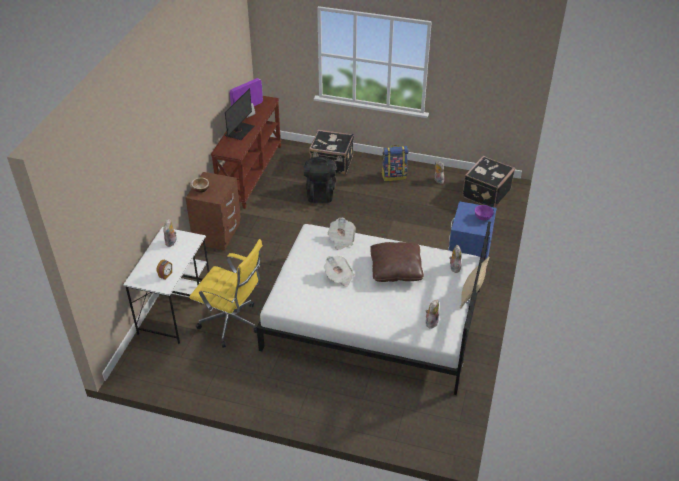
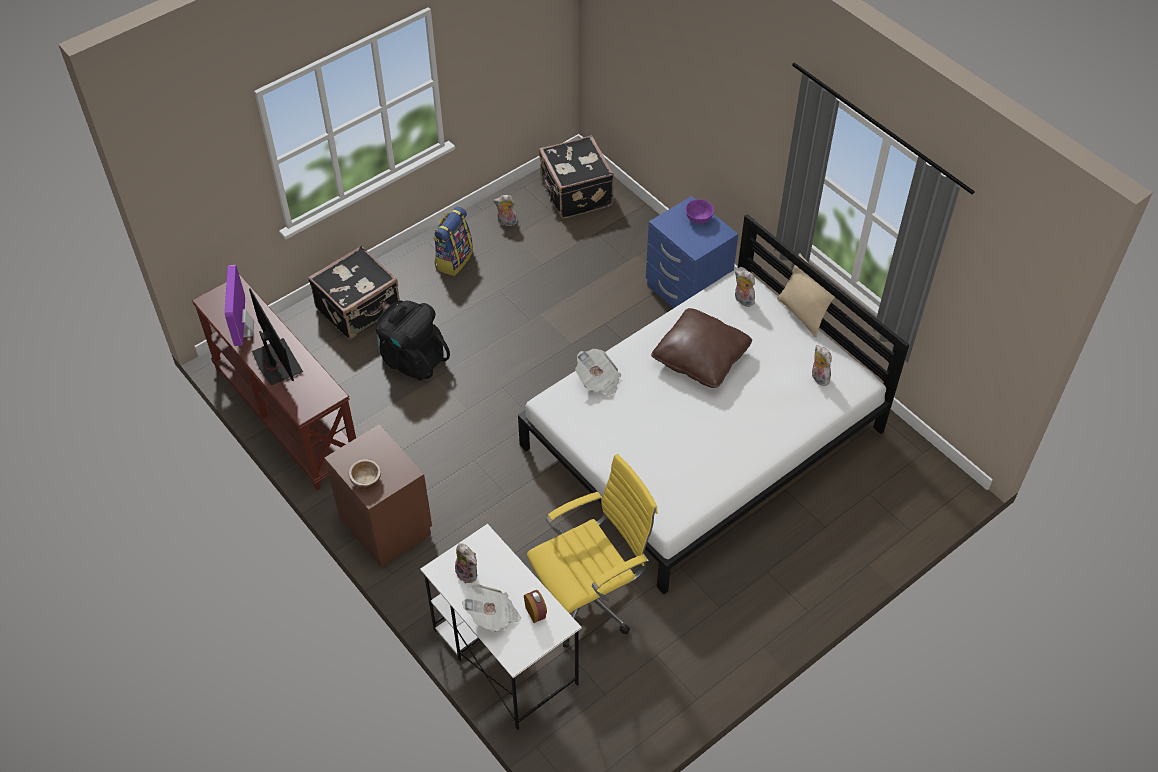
camera: 55 degrees left, 10 degrees up
(339, 277) = (667, 422): newspaper -> newspaper (493, 615)

